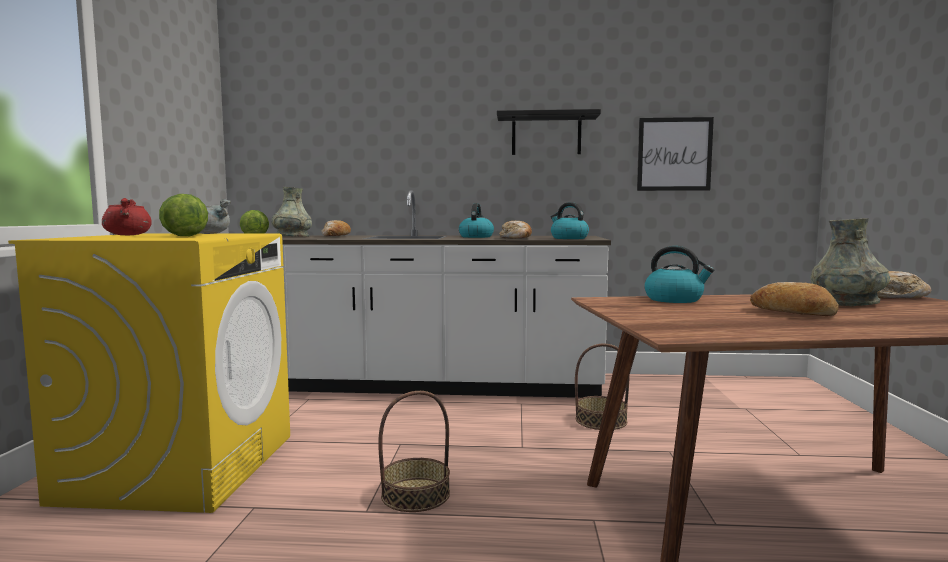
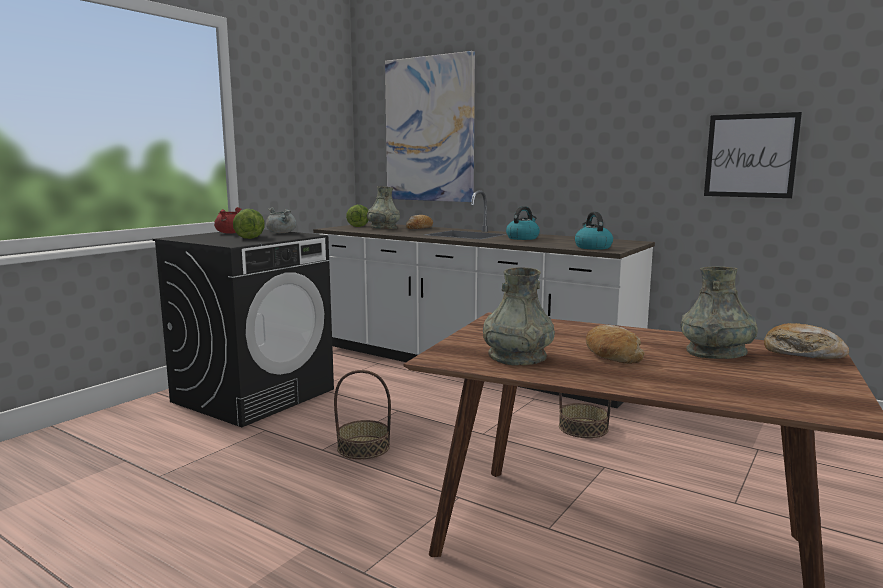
camera: 30 degrees right, 5 degrees up
(181, 466) = (254, 395): yellow washing machine -> black washing machine
(334, 126) = (429, 130): none -> picture
(516, 238) = (546, 243): bread -> none
(546, 135) = (610, 135): black shelf -> none
(675, 299) = (562, 326): kettle -> none
(732, 323) = (517, 356): none -> grey vase

